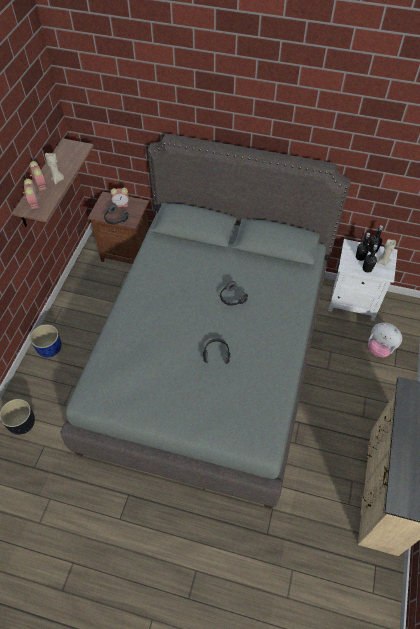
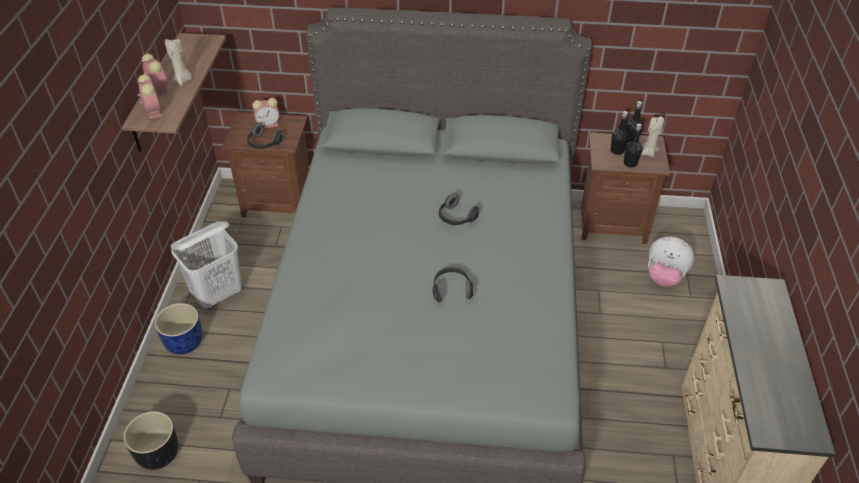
camera: 10 degrees left, 10 degrees down
(76, 317) = (218, 294): none -> white laundry basket
(353, 301) = (612, 223): white nightstand -> brown nightstand

